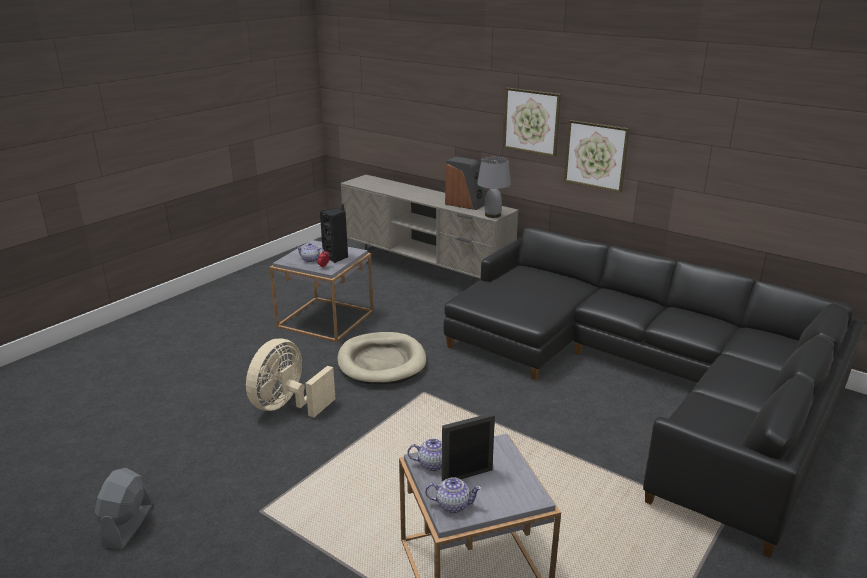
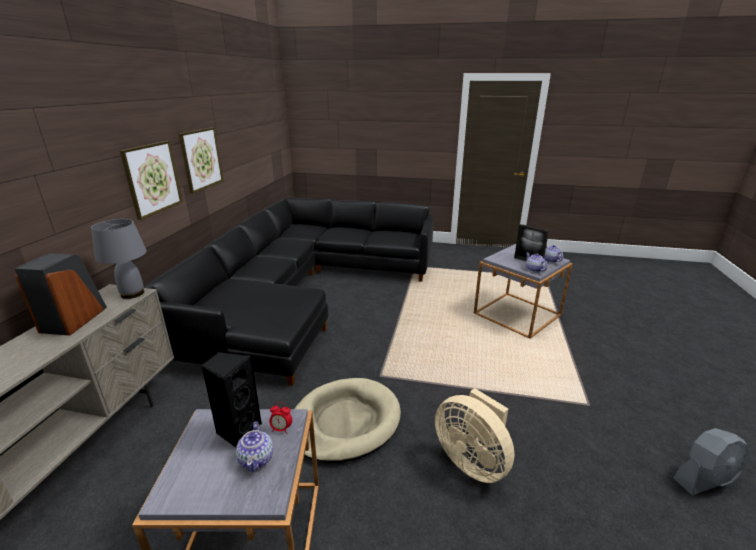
camera: 115 degrees left, 0 degrees up
(287, 406) = (472, 460): beige fan -> beige fan turned 45 degrees clockwise
(531, 121) = (79, 169): picture -> picture (201, 159)

